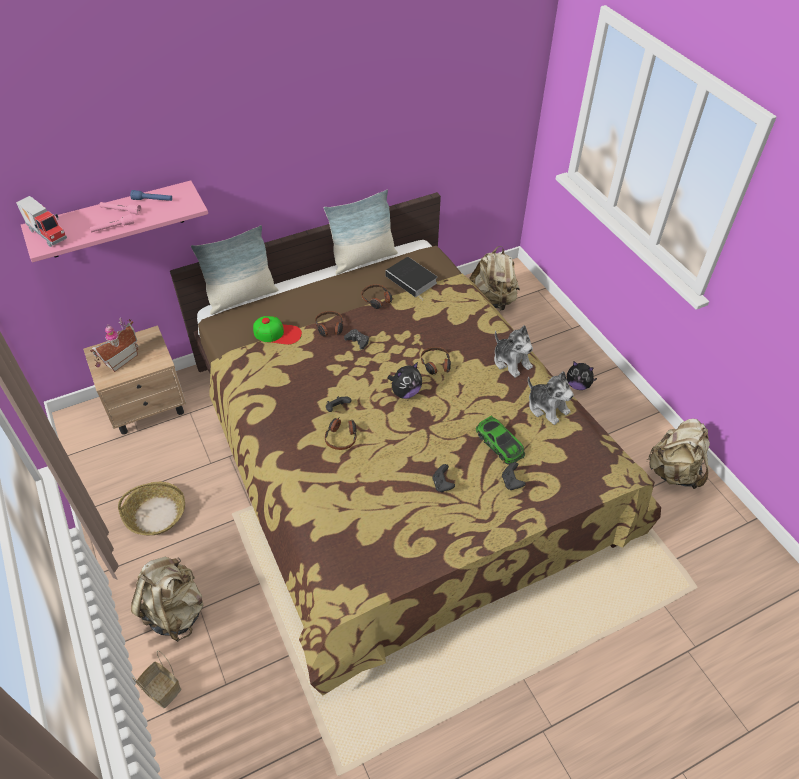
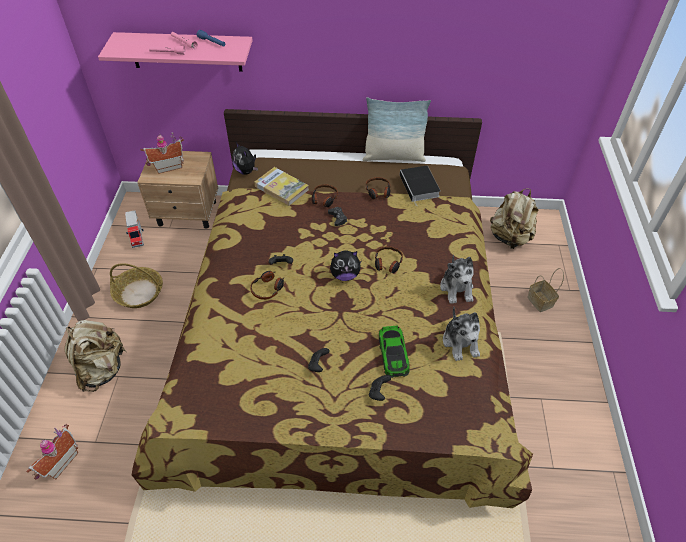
camera: 30 degrees right, 0 degrees up
(48, 234) = (123, 44): toy truck -> toy truck (137, 237)
(163, 690) = (54, 422): basket -> basket (541, 302)
(201, 724) = (59, 462): none -> toy house
(241, 297) = (278, 152): pillow -> none
(277, 333) = (281, 188): cap -> book
(578, 385) = (541, 342): plush toy -> plush toy (246, 171)
(673, 472) = (584, 465): beige backpack -> none

